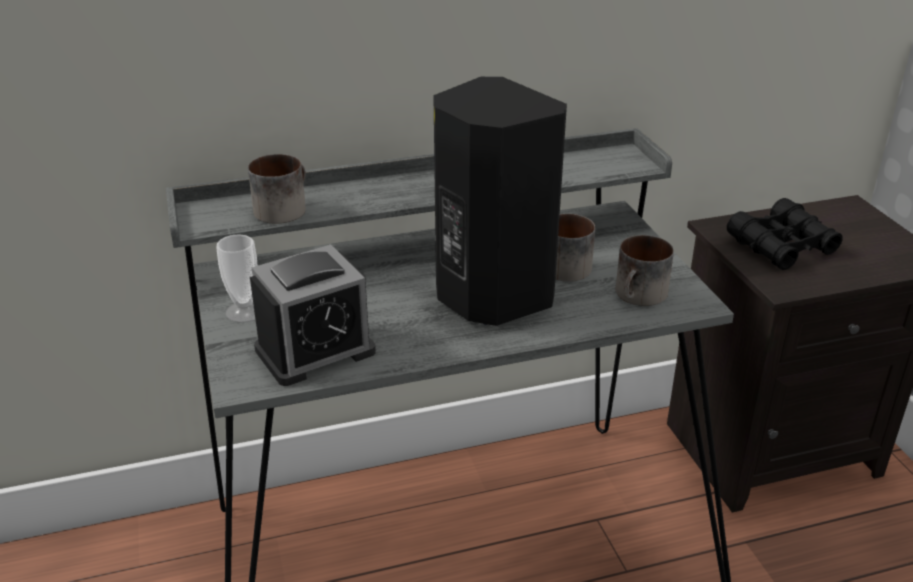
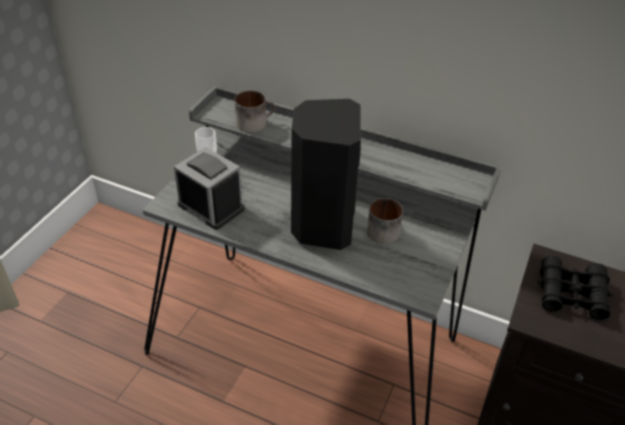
camera: 40 degrees right, 10 degrees up
(315, 351) = (211, 206): alarm clock -> alarm clock turned 150 degrees counterclockwise
(640, 296) = (398, 272): mug -> none

